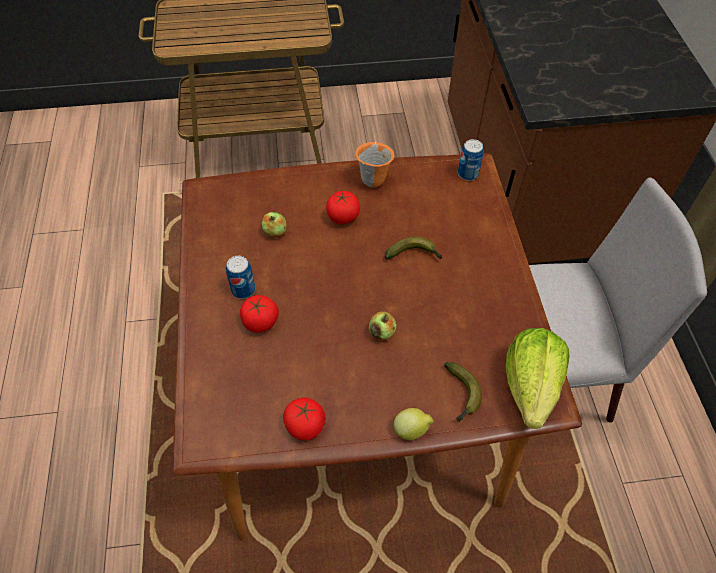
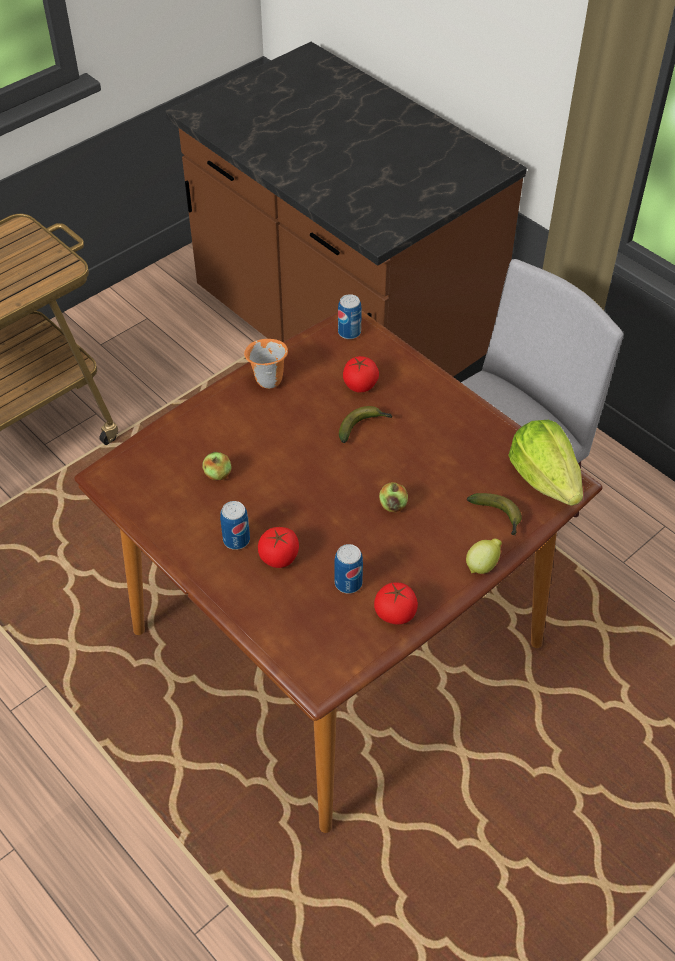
camera: 35 degrees left, 5 degrees down
(292, 376) = (348, 583): none -> can
(343, 217) = (269, 428): tomato -> tomato (360, 385)

